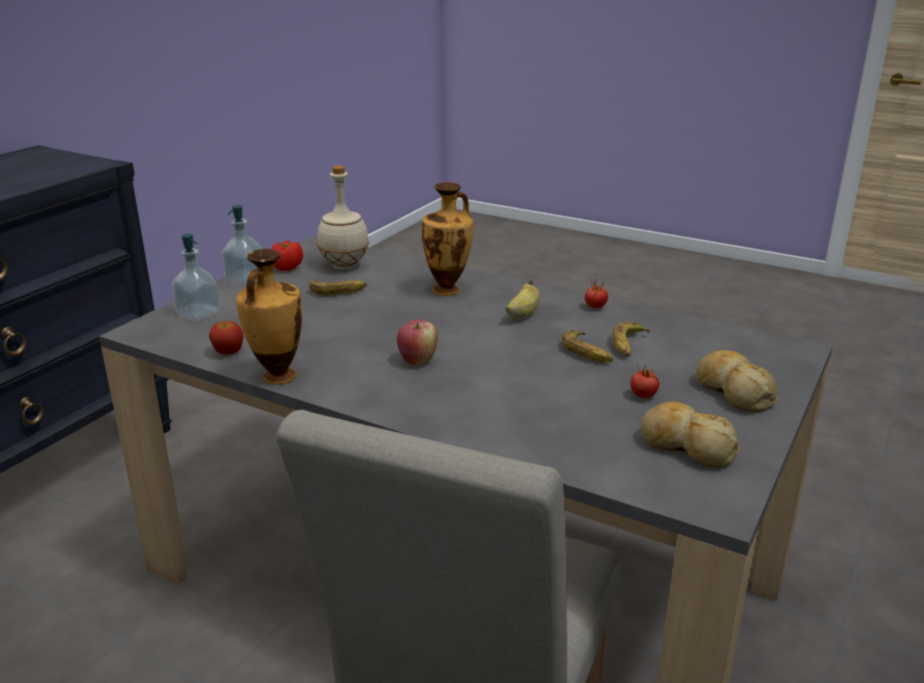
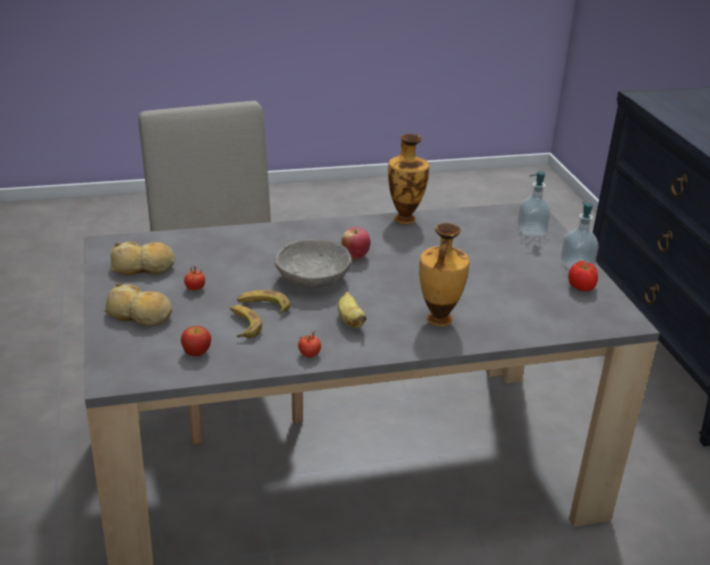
camera: 135 degrees right, 5 degrees up
(228, 352) = (459, 219): apple -> apple (196, 352)
(338, 290) = (504, 284): banana -> none
(345, 266) = (553, 309): beige bottle -> none
(499, 357) = (313, 278): none -> grey bowl

